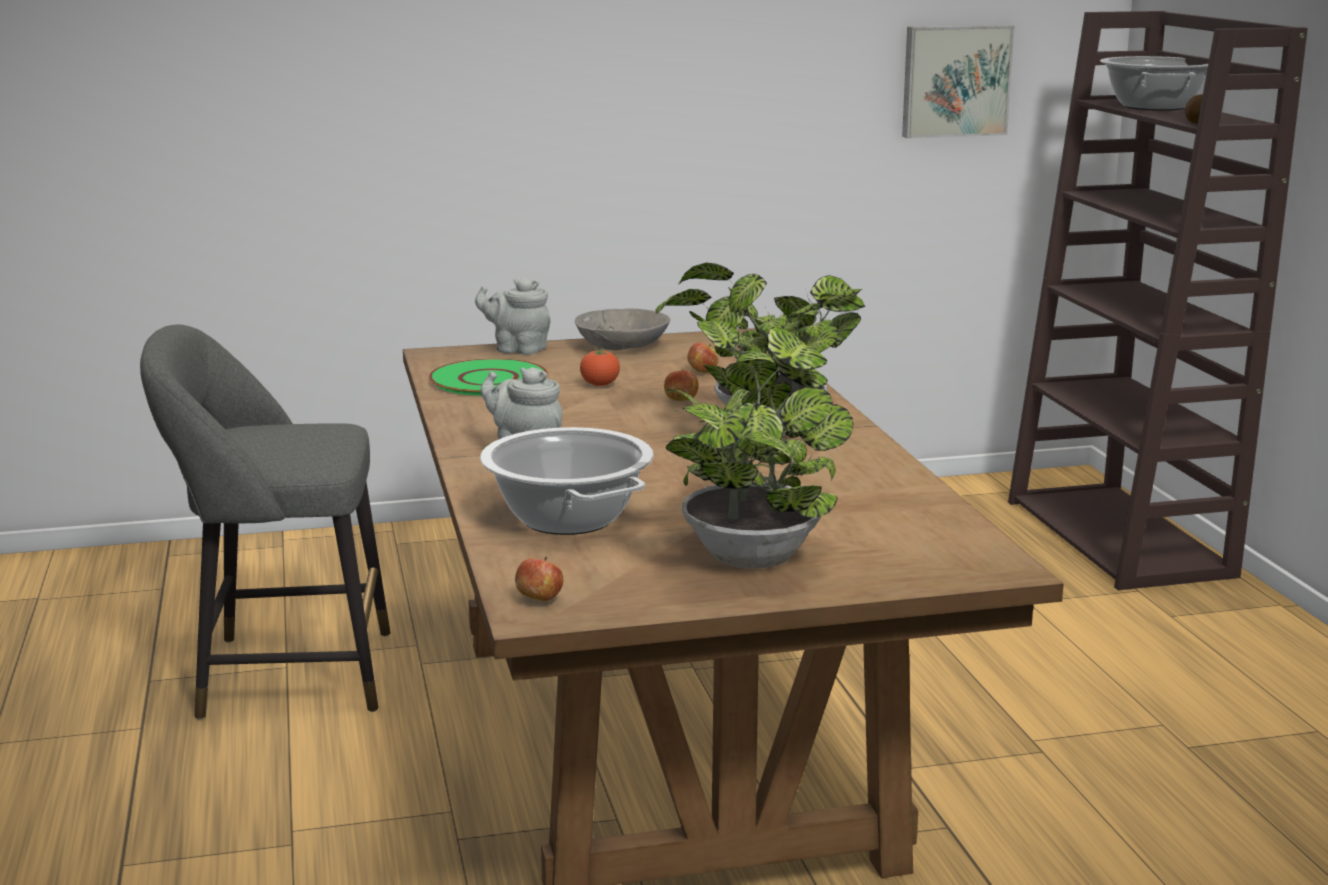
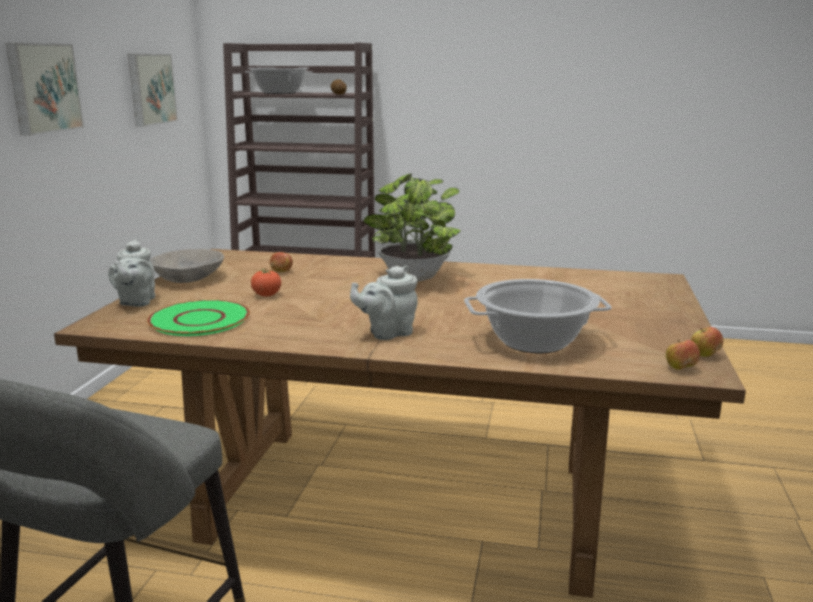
camera: 65 degrees left, 0 degrees up
(517, 349) = (136, 302): grey teapot -> grey teapot turned 45 degrees counterclockwise
(681, 401) = (332, 284): apple -> apple (704, 355)
(708, 75) = (42, 88): none -> picture
(754, 554) = (622, 312): potted plant -> none

